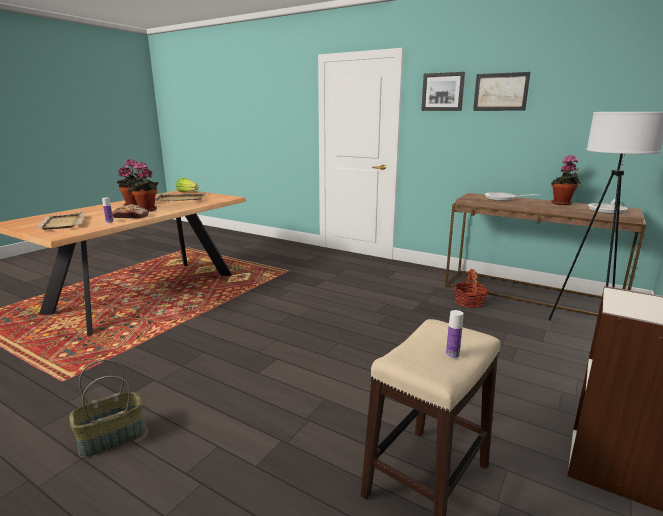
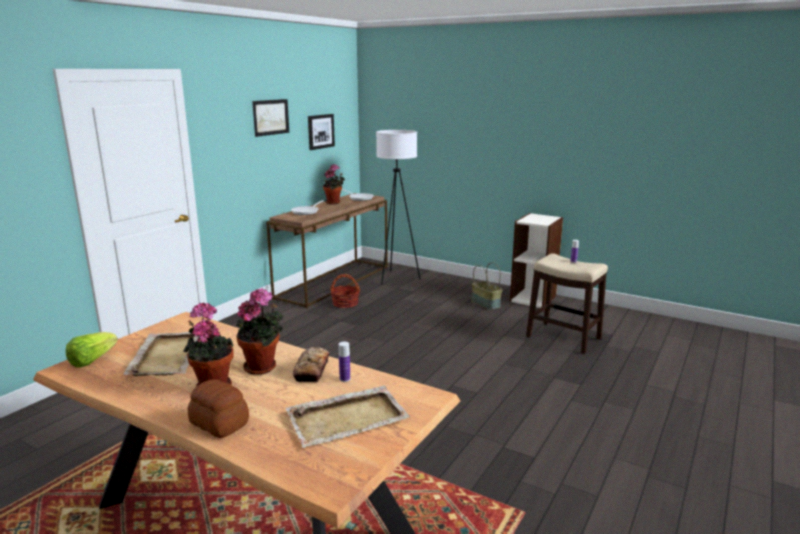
camera: 90 degrees left, 0 degrees up
(94, 208) = (219, 424): none -> bread
(111, 439) = (588, 448): basket -> basket (486, 303)
(443, 92) = (227, 119): picture -> picture (320, 131)

